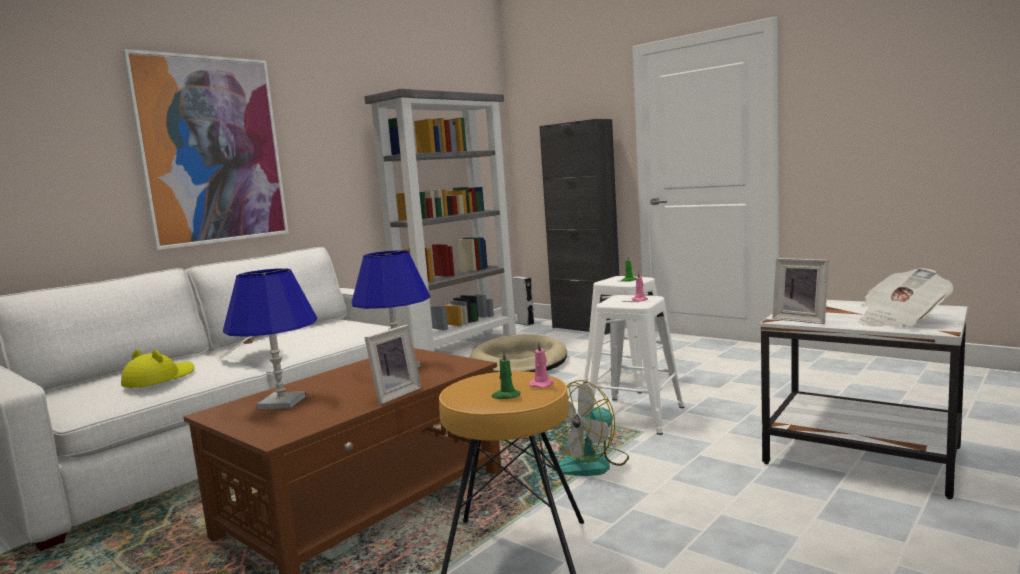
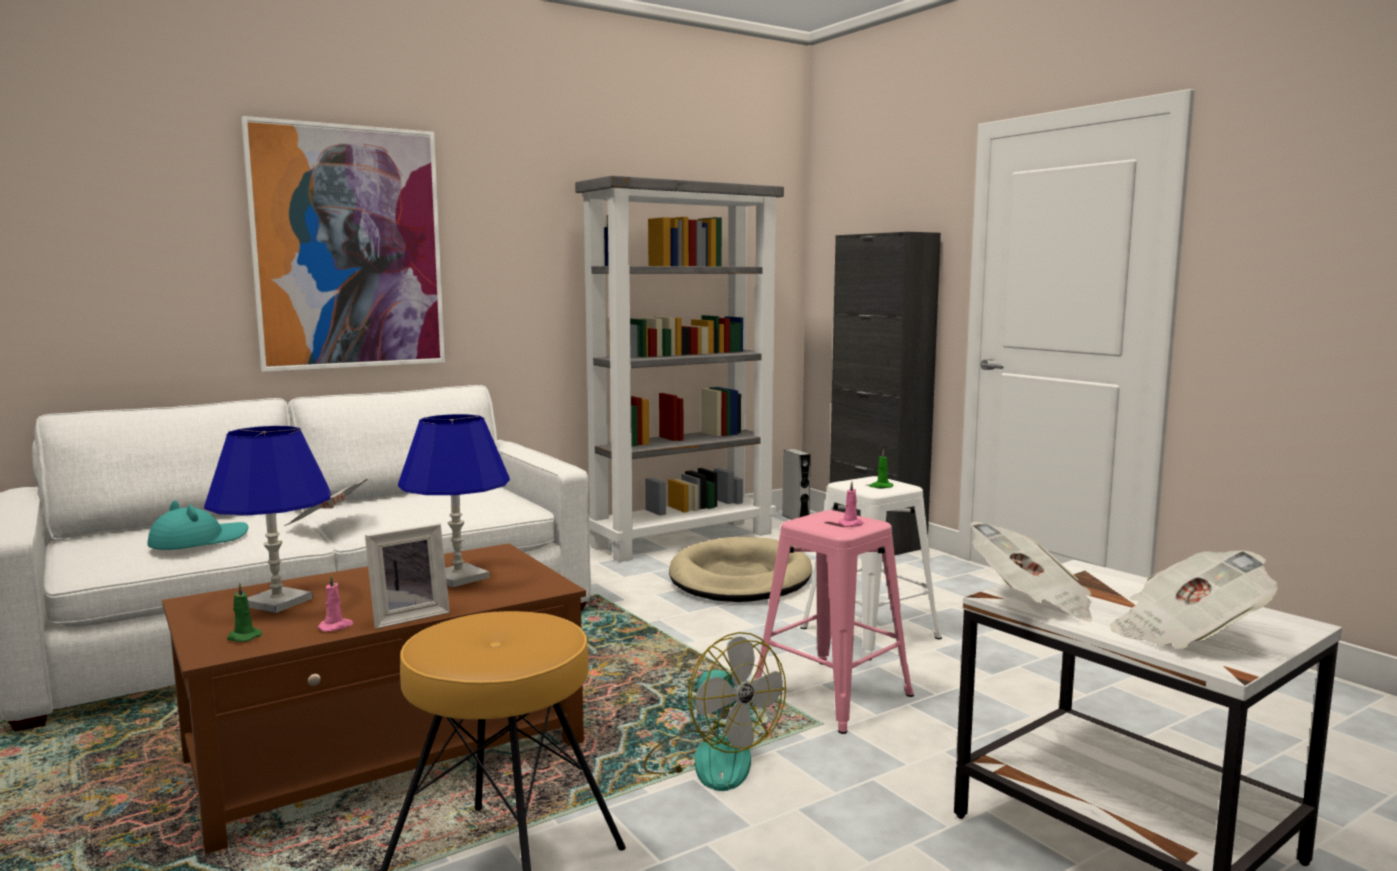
camera: 15 degrees right, 0 degrees up
(159, 379) = (198, 541): yellow hat -> turquoise hat
(506, 396) = (476, 654): green candle -> green candle (243, 637)
(542, 384) = (542, 645): pink candle -> pink candle (336, 627)
(592, 463) = (710, 759): fan -> fan turned 105 degrees counterclockwise
(636, 415) = (834, 694): white stool -> pink stool
(801, 319) = (1032, 603): picture frame -> newspaper

